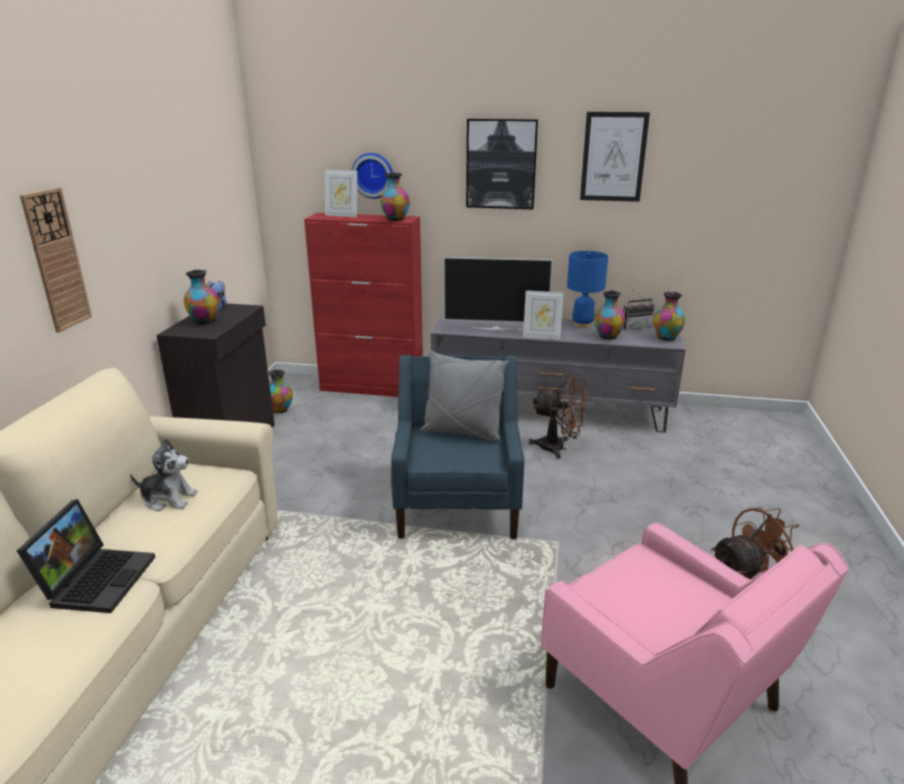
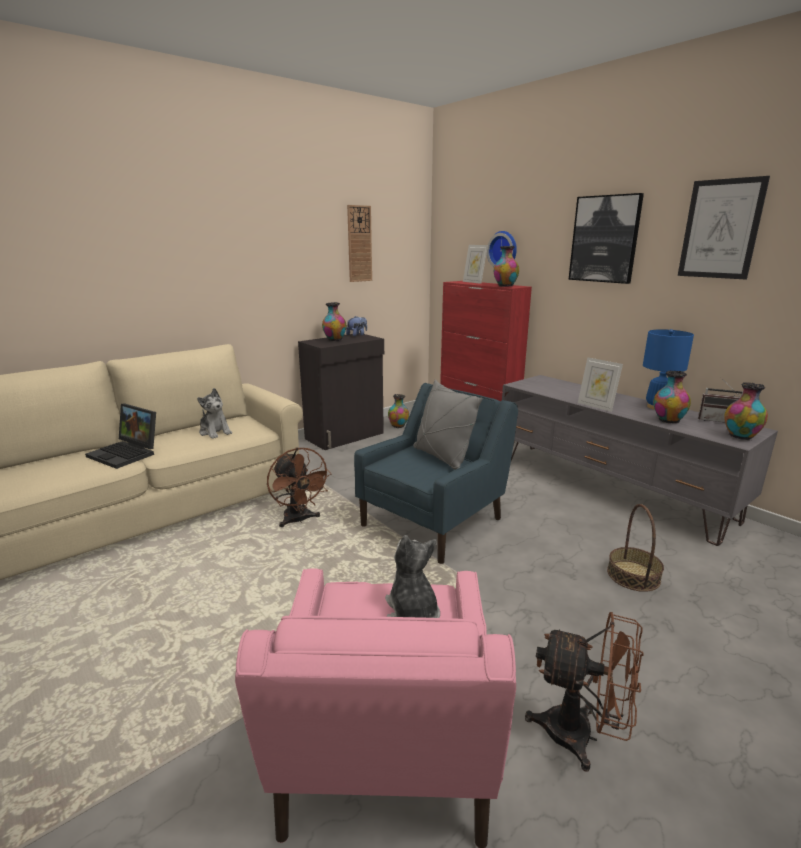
camera: 40 degrees right, 5 degrees down
(56, 260) = (220, 272): wall clock -> wall clock (359, 244)
(97, 579) = (127, 454): laptop -> laptop turned 75 degrees clockwise
(495, 328) = (563, 393): television -> none
(558, 448) = (575, 517): brown fan -> brown fan (299, 520)
(646, 480) = (633, 575): none -> basket
(650, 578) = (412, 613): none -> plush toy

